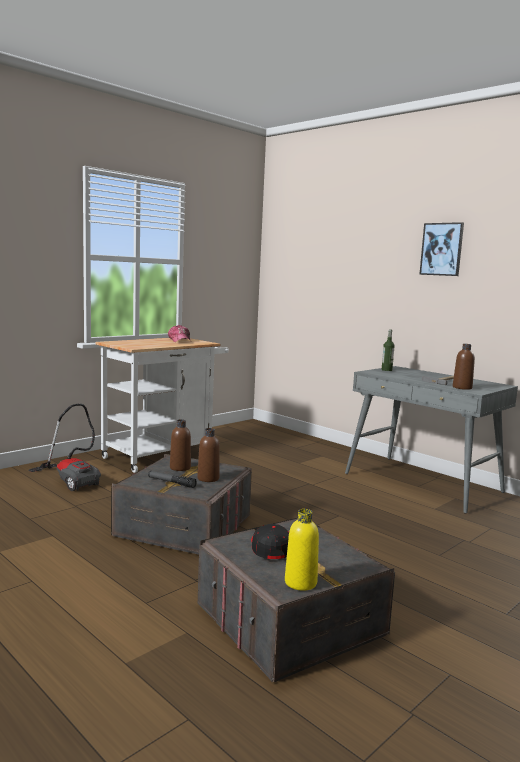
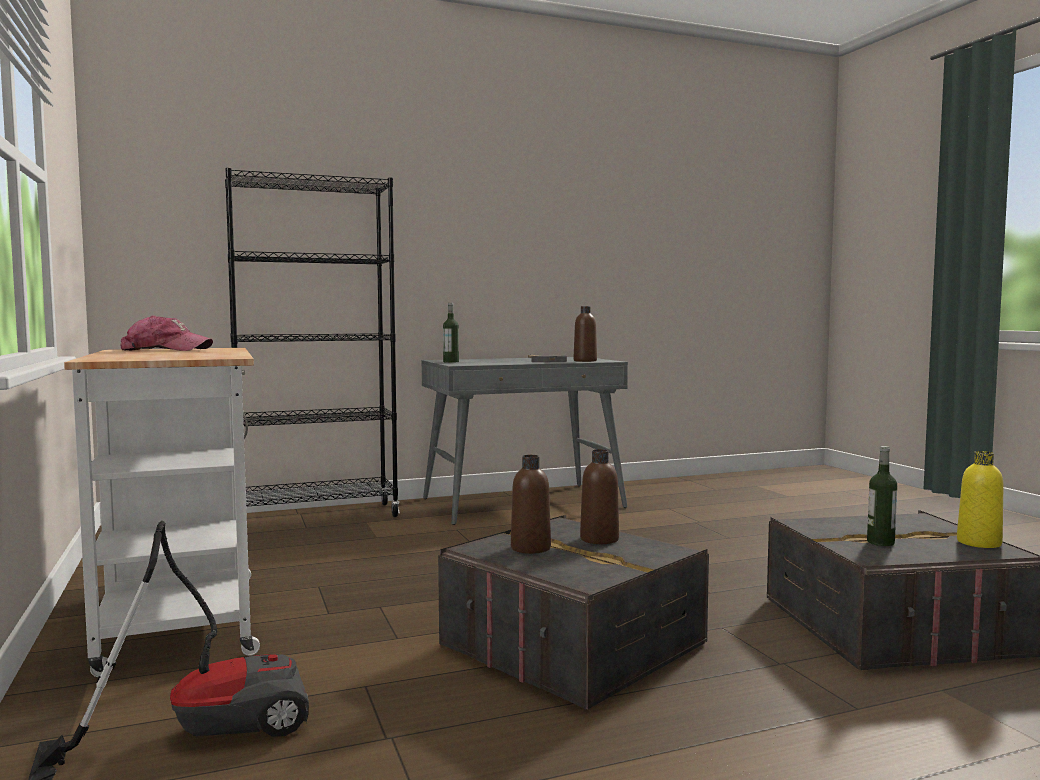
camera: 65 degrees left, 5 degrees down
(171, 483) = (607, 560): flashlight -> none
(270, 548) = (880, 542): black cap -> bottle
(316, 446) = (317, 517): none -> black bookcase
(442, 249) = (469, 193): picture -> none

